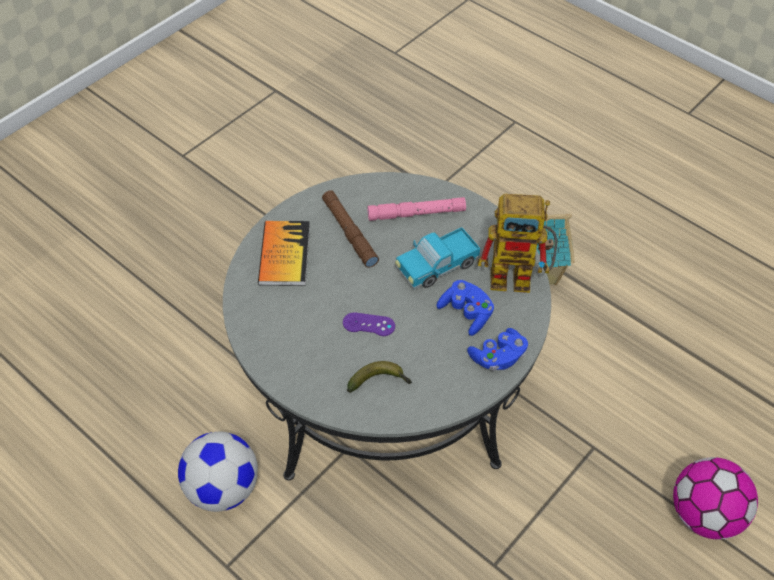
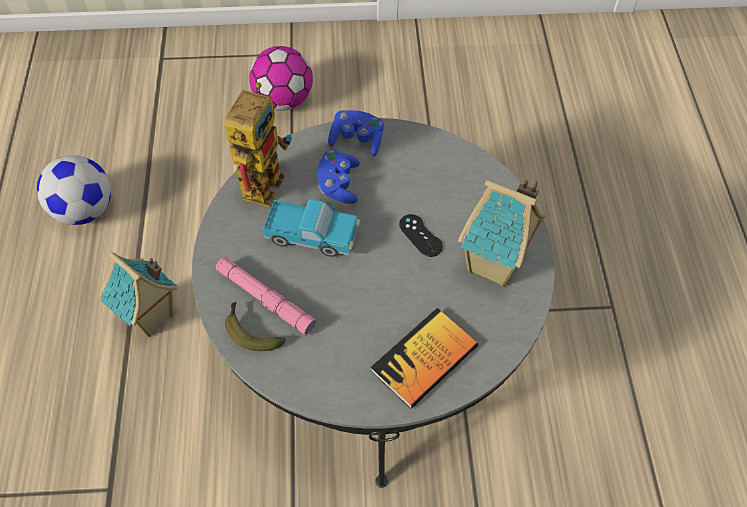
camera: 135 degrees left, 5 degrees up
(223, 489) = (574, 362): football -> football (85, 210)
(296, 345) = (494, 265): none -> toy house
(349, 233) = (344, 331): brown flashlight -> none
(368, 324) = (420, 235): purple game controller -> black game controller
(380, 382) = (459, 188): banana -> banana (250, 331)
(520, 277) = (263, 178): toy robot -> toy robot turned 60 degrees clockwise

